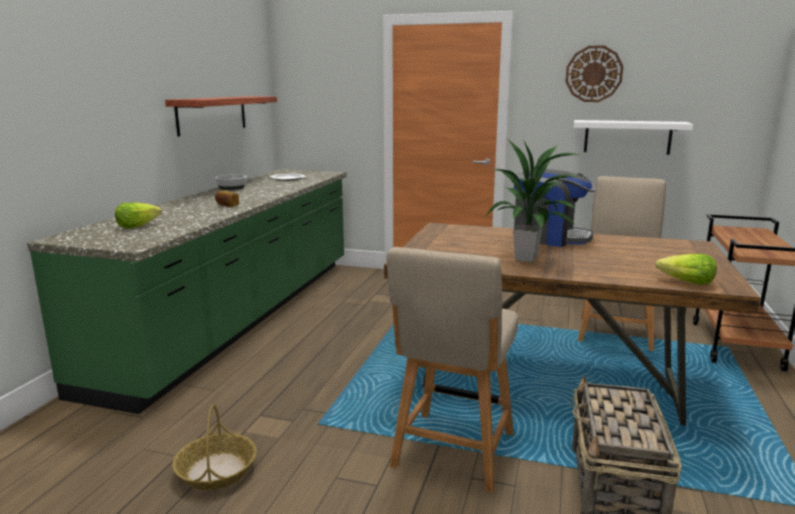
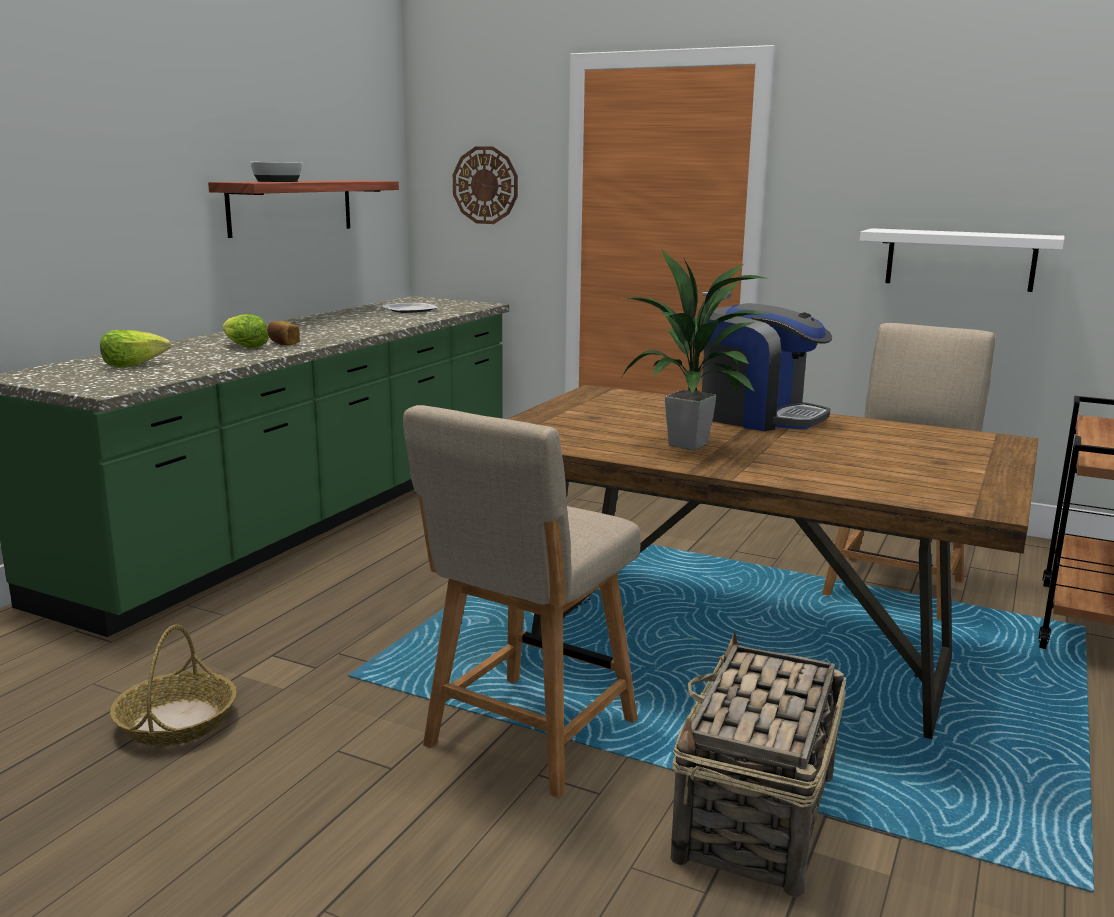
camera: 10 degrees right, 0 degrees up
(232, 188) = (314, 320): bowl -> bowl (277, 181)
(593, 74) = (905, 151): wall clock -> wall clock (485, 185)
(686, 282) = (920, 496): lettuce -> lettuce (244, 346)

